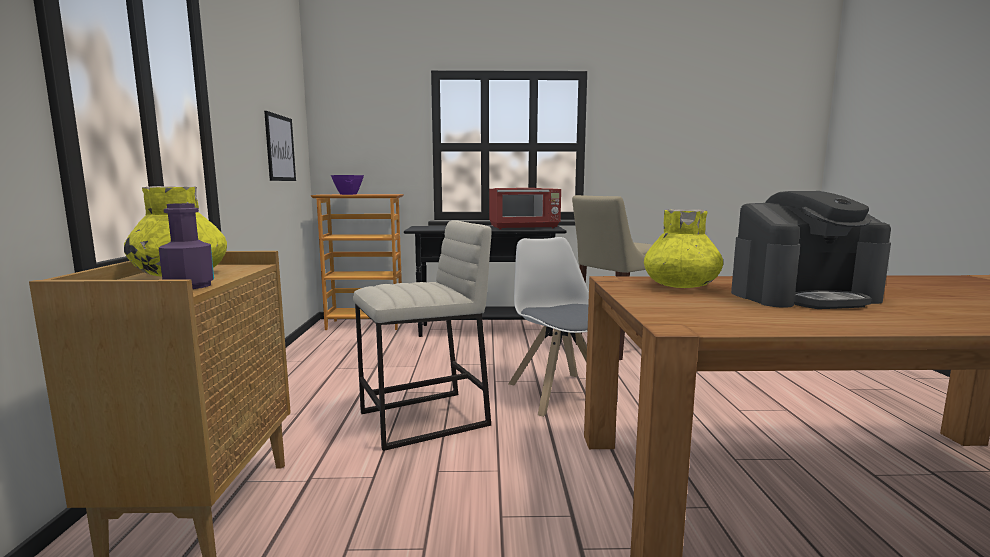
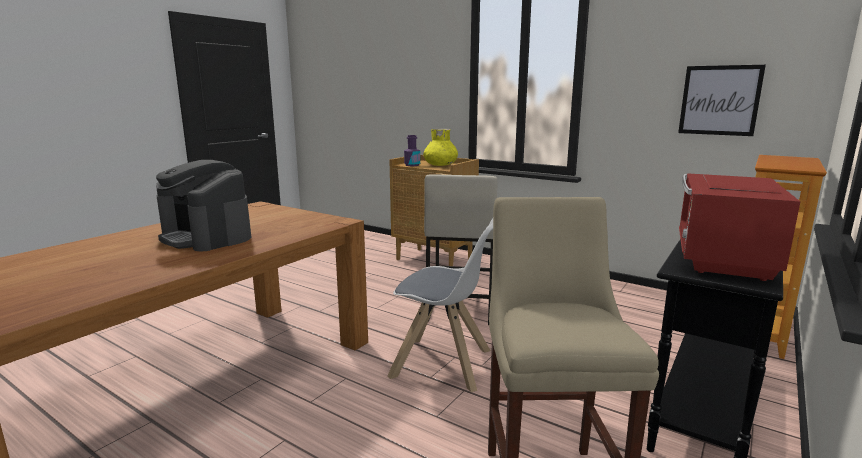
camera: 125 degrees right, 5 degrees up
(348, 194) = (796, 160): purple bowl -> none
(681, 286) = (291, 226): yellow vase -> none
(802, 296) = (207, 237): coffee machine -> coffee machine turned 75 degrees counterclockwise

